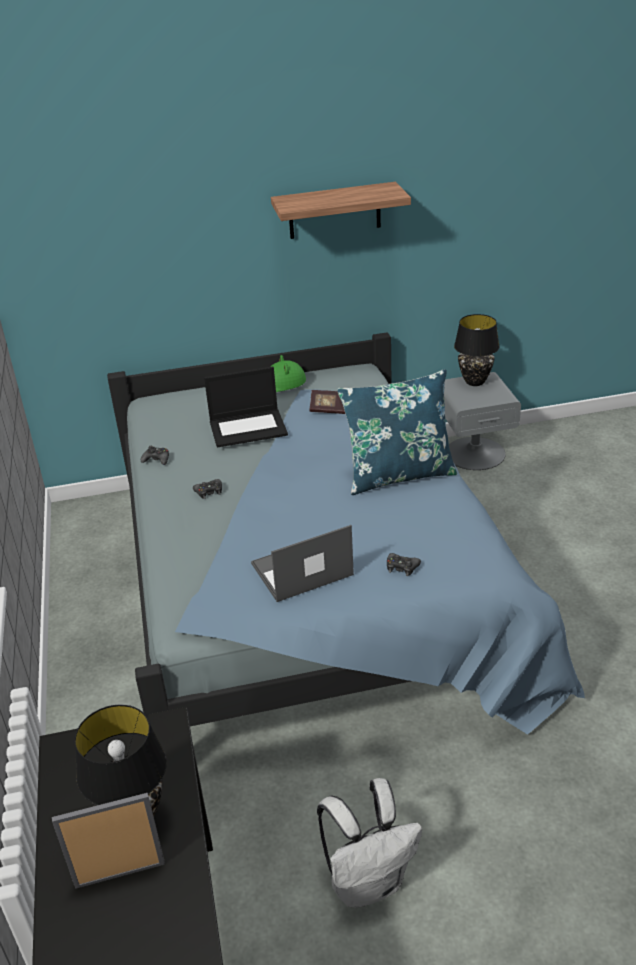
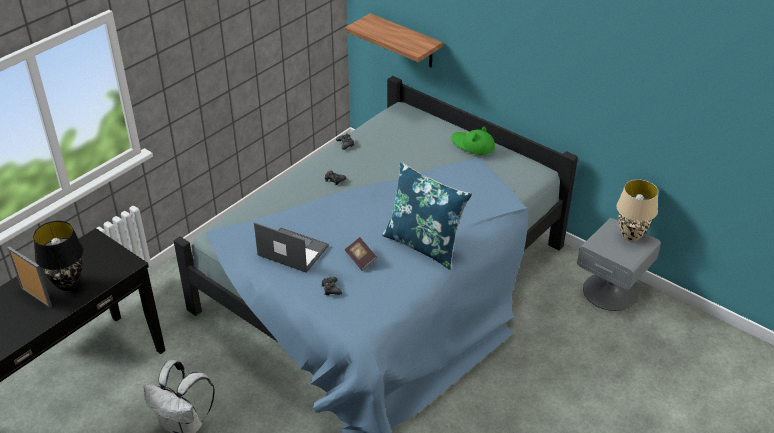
camera: 50 degrees right, 5 degrees up
(248, 427) = (409, 159): laptop -> none
(328, 409) = (466, 180): book -> book (361, 259)
(334, 211) = (557, 43): shelf -> shelf (405, 41)
(474, 381) = (631, 236): black table lamp -> beige table lamp

